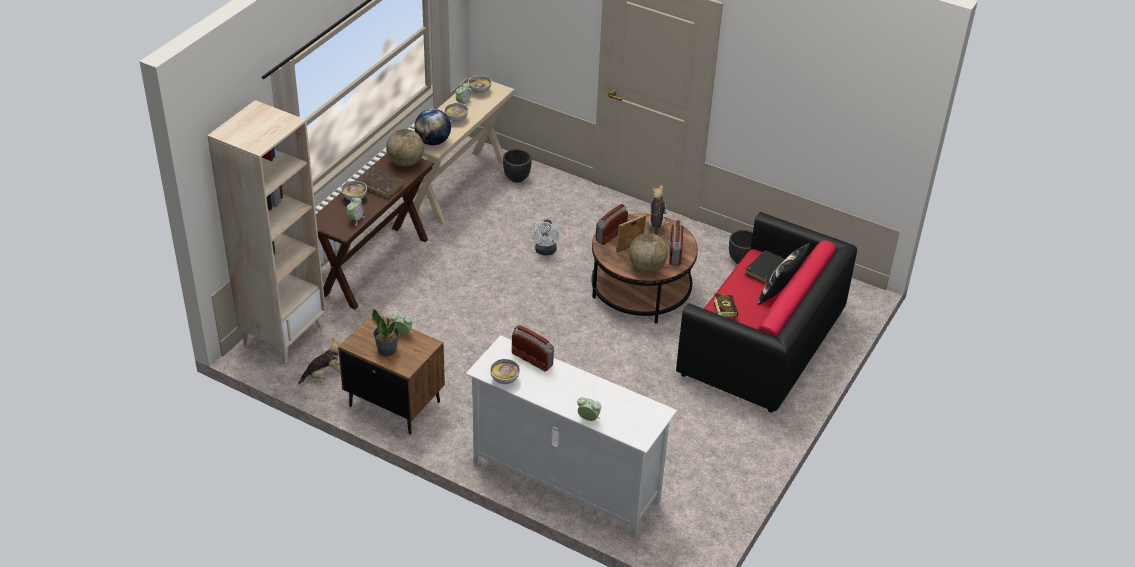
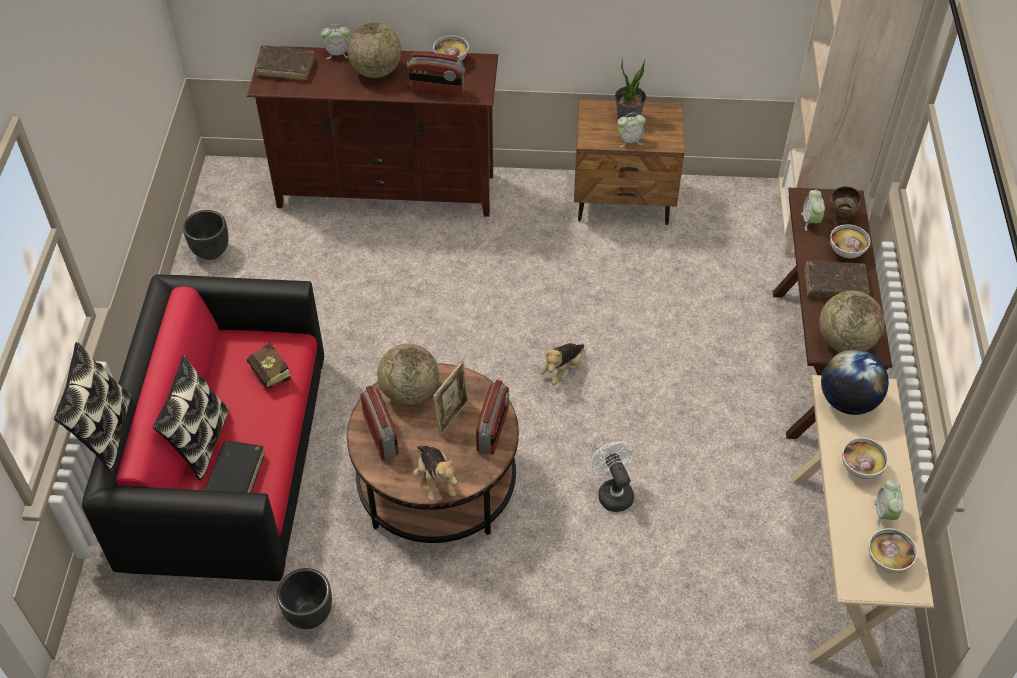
camera: 155 degrees right, 10 degrees up
(324, 375) = (724, 201): plush toy -> plush toy (562, 369)
(334, 215) = (842, 216): none -> brown bowl
(516, 178) = (765, 632): black planter -> black planter (211, 251)
(565, 483) = (387, 189): white tv stand -> brown tv stand
(567, 392) = (376, 71): none -> globe
(636, 422) = (286, 68): none -> brown book
(837, 270) = (105, 432): none -> pillow

